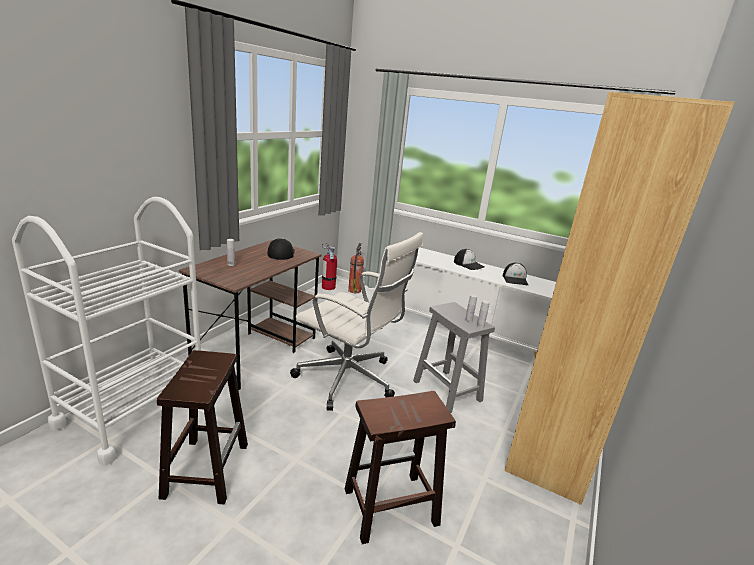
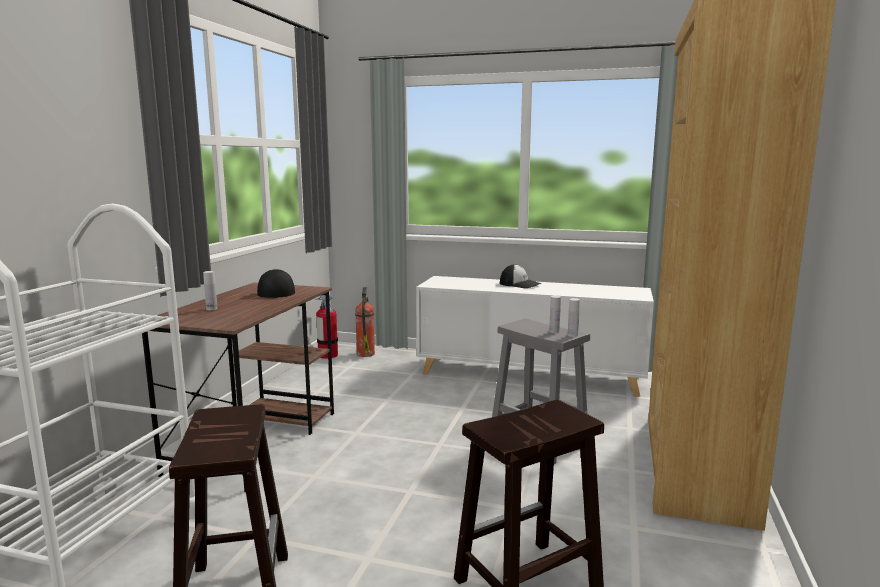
camera: 10 degrees left, 10 degrees down
(349, 380) = (402, 452): white office chair -> none
(515, 279) = (584, 290): cap -> none

